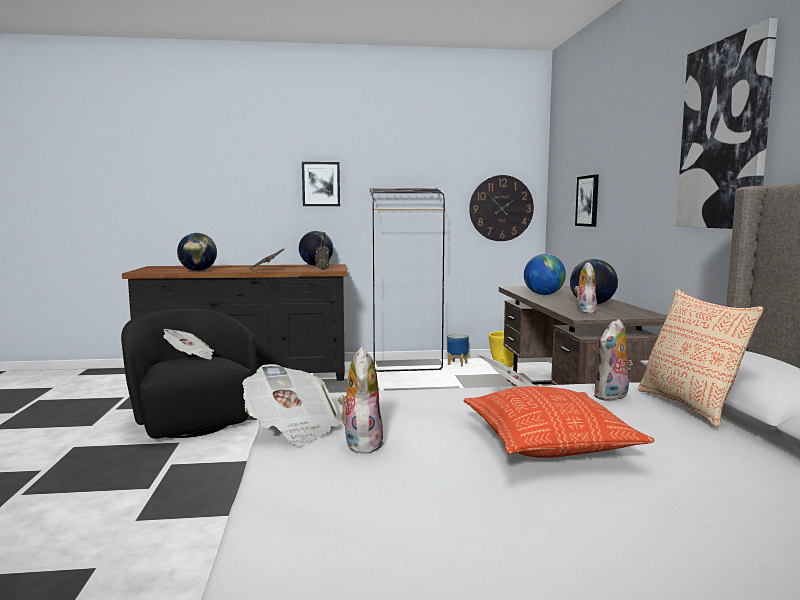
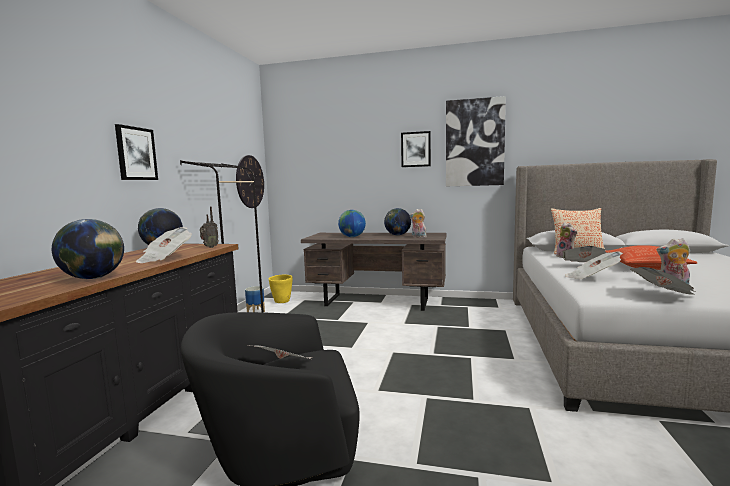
camera: 70 degrees left, 0 degrees up
(405, 401) = (592, 278): none -> newspaper
(588, 201) = (337, 175): picture -> picture (416, 149)

